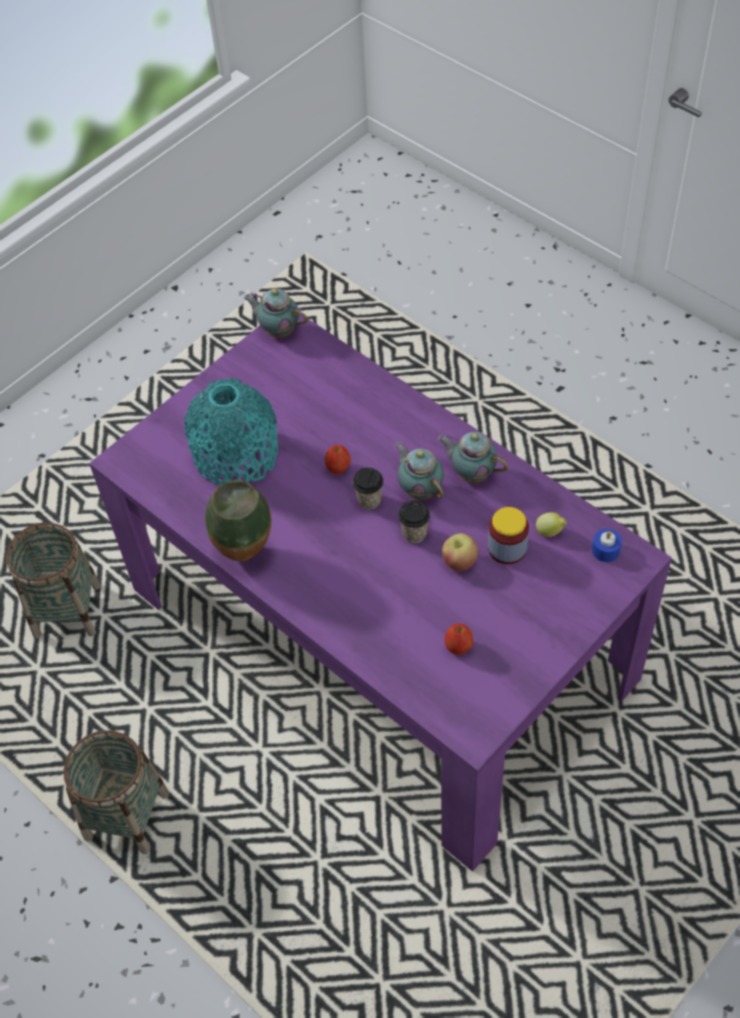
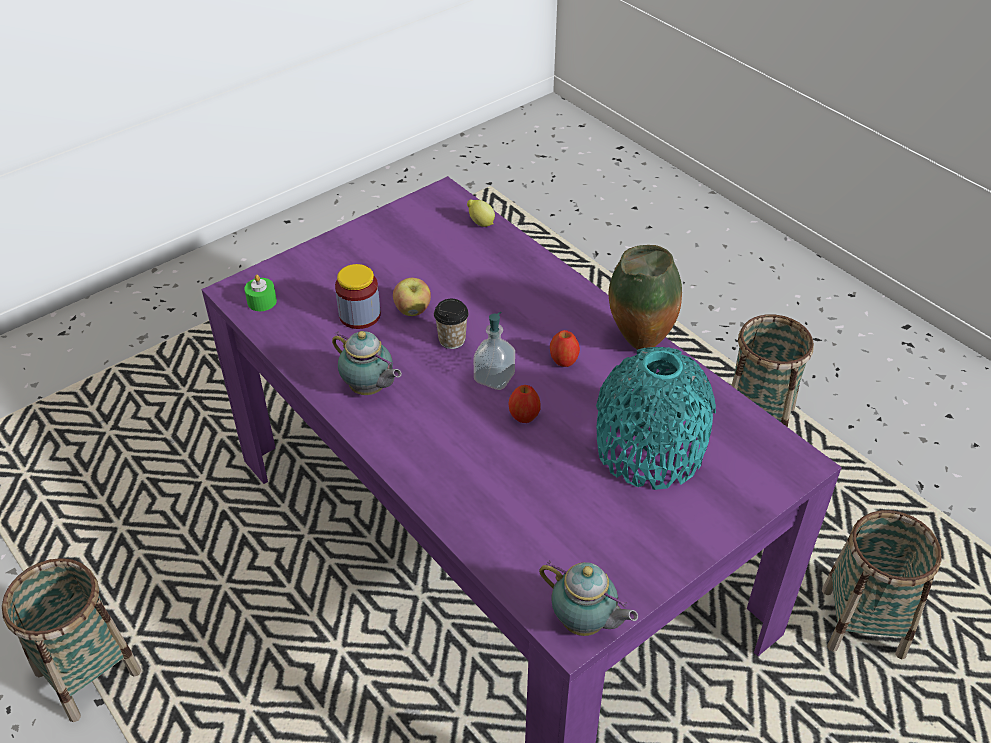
camera: 175 degrees left, 10 degrees down
(369, 500) = (494, 378): cup -> soap dispenser
(420, 489) = (434, 381): teapot -> none
(458, 647) = (436, 248): apple -> apple (563, 361)
(550, 532) = (309, 323): lemon -> lemon (480, 223)
(605, 550) = (262, 301): blue candle -> green candle
(668, 482) = (88, 672): none -> basket

